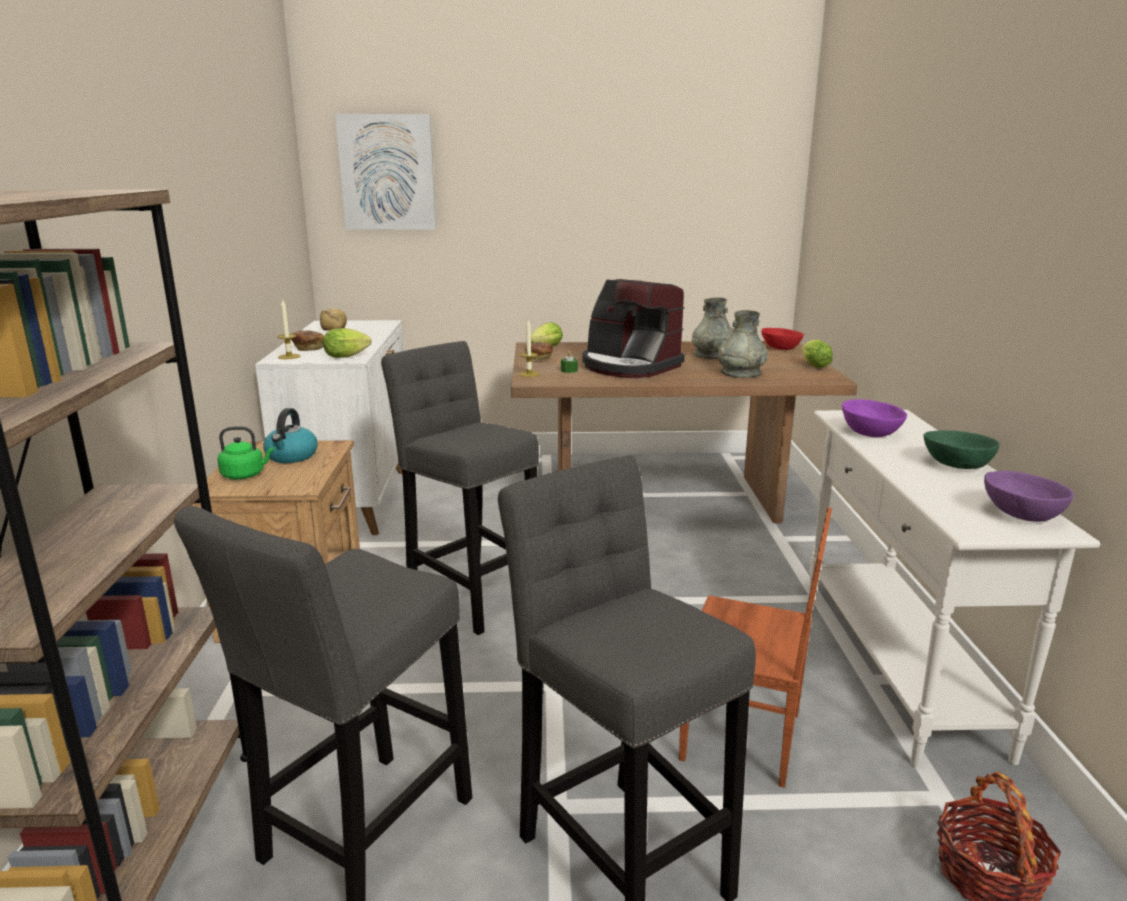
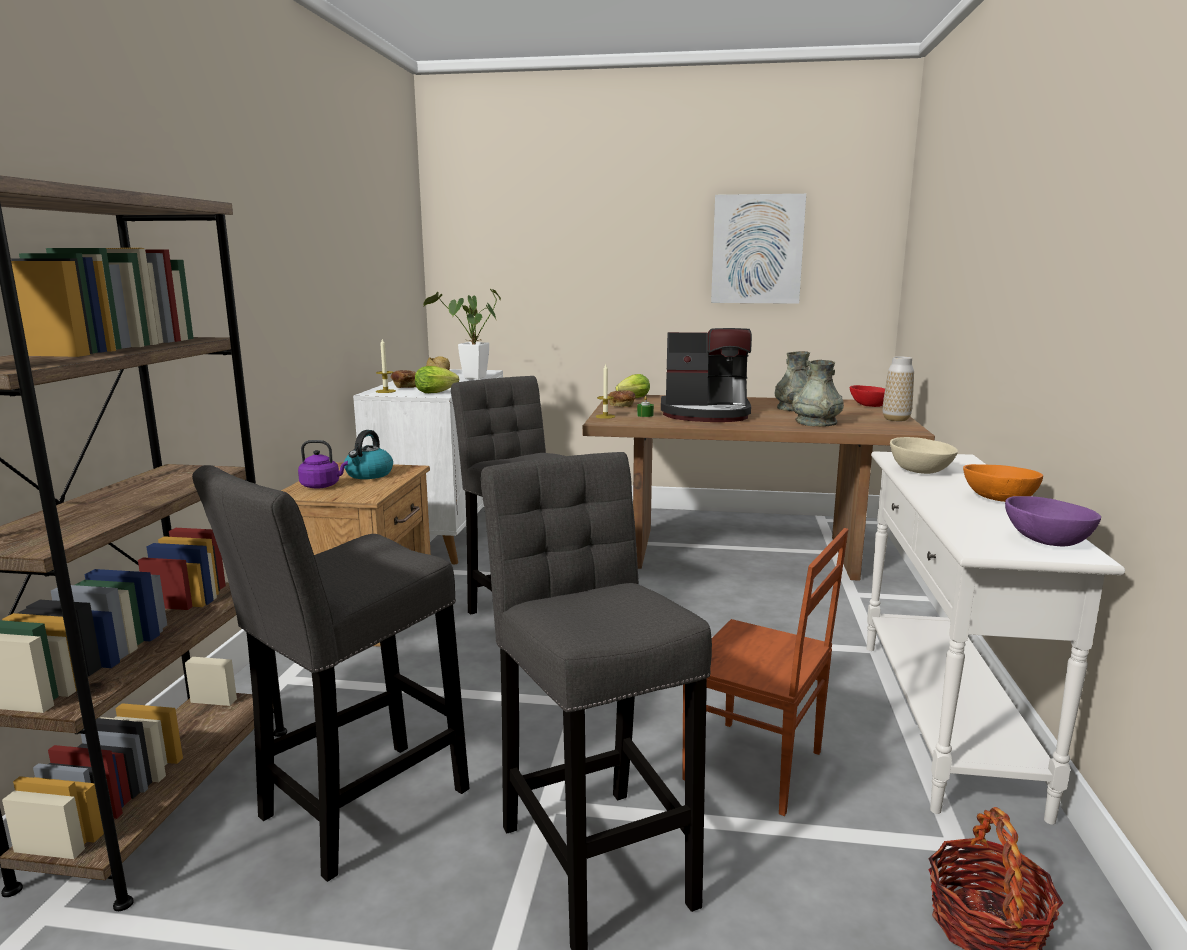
camera: 10 degrees right, 5 degrees down
(245, 475) = (322, 486): green kettle -> purple kettle
(375, 333) = (472, 378): none -> potted plant
(387, 172) = (498, 235): picture -> picture (757, 249)
(629, 366) = (706, 414): coffee machine -> coffee machine turned 45 degrees counterclockwise
(813, 365) = (896, 419): lettuce -> vase
(869, 433) = (919, 470): purple bowl -> beige bowl
(957, 465) = (999, 499): green bowl -> orange bowl

